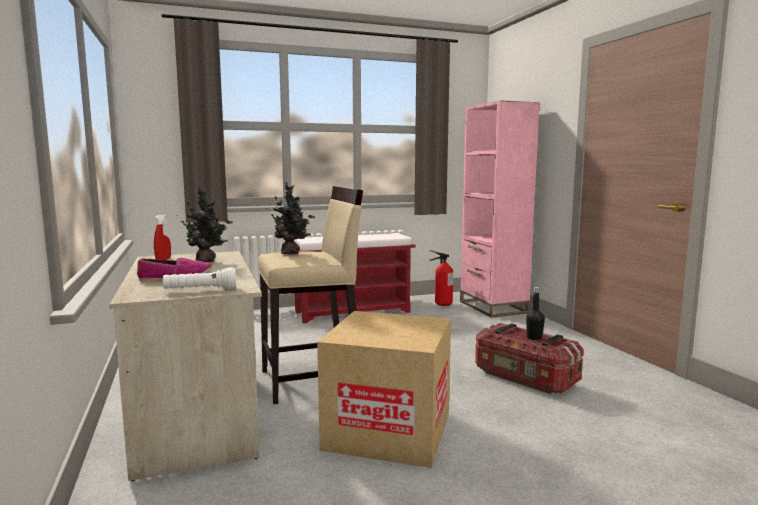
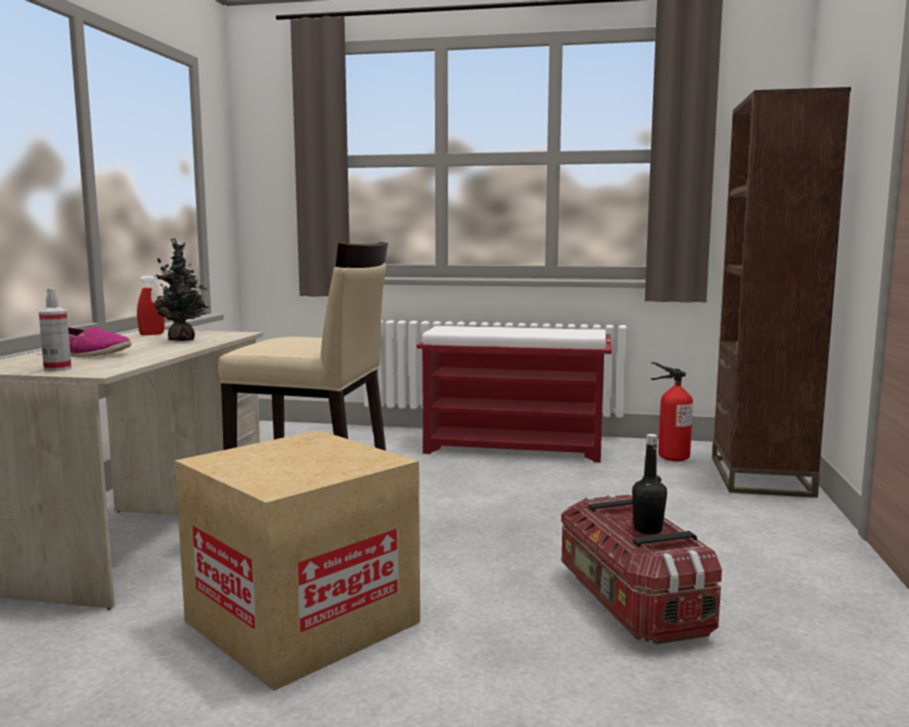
camera: 30 degrees right, 0 degrees up
(200, 290) = (57, 369): white flashlight -> spray bottle
(292, 253) = (293, 338): potted plant -> none
(493, 307) = (760, 476): pink bookcase -> brown bookcase

